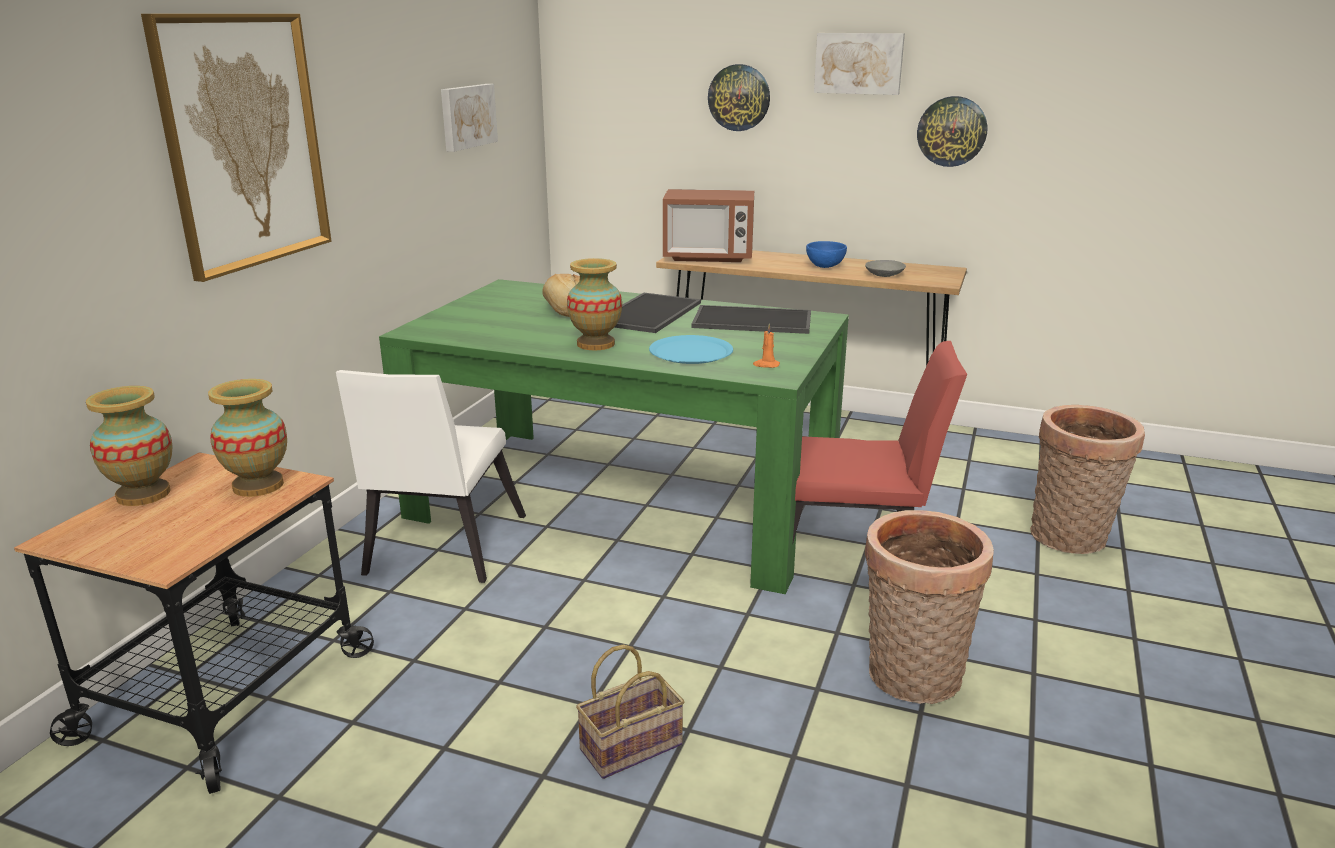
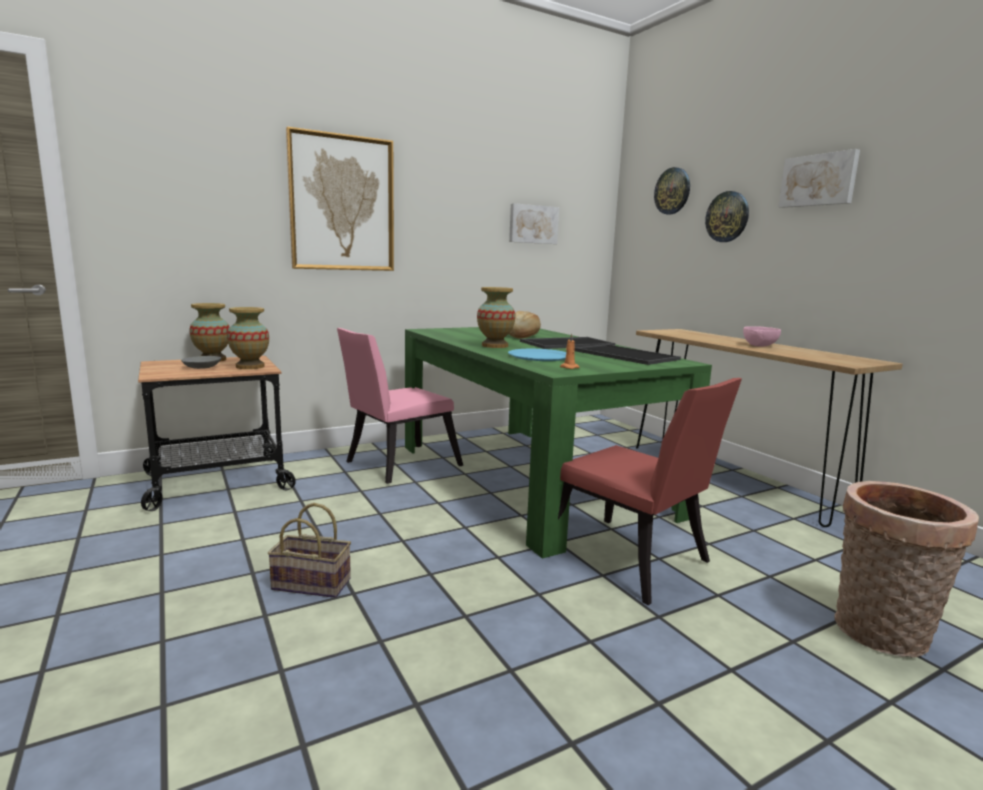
camera: 40 degrees right, 10 degrees down
(440, 549) = (397, 465): white chair -> pink chair
(708, 257) = (679, 333): microwave -> none
(824, 266) = (759, 346): blue bowl -> pink bowl
(884, 275) = (800, 354): grey bowl -> grey bowl (201, 367)
(912, 679) = (542, 648): basket -> none
(952, 131) = (898, 233): wall clock -> wall clock (672, 191)

